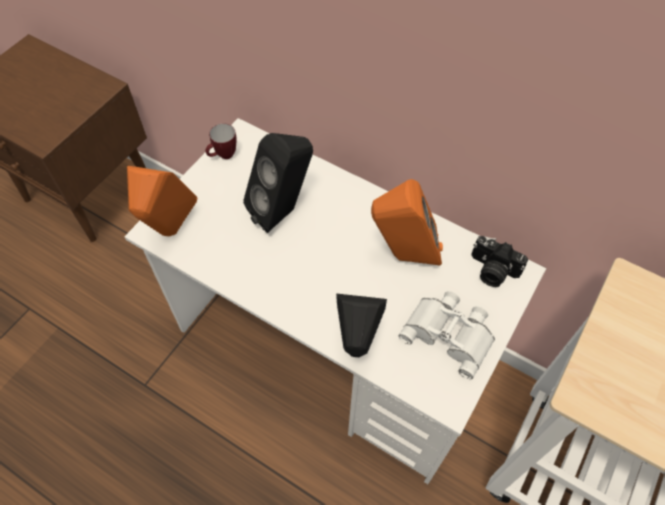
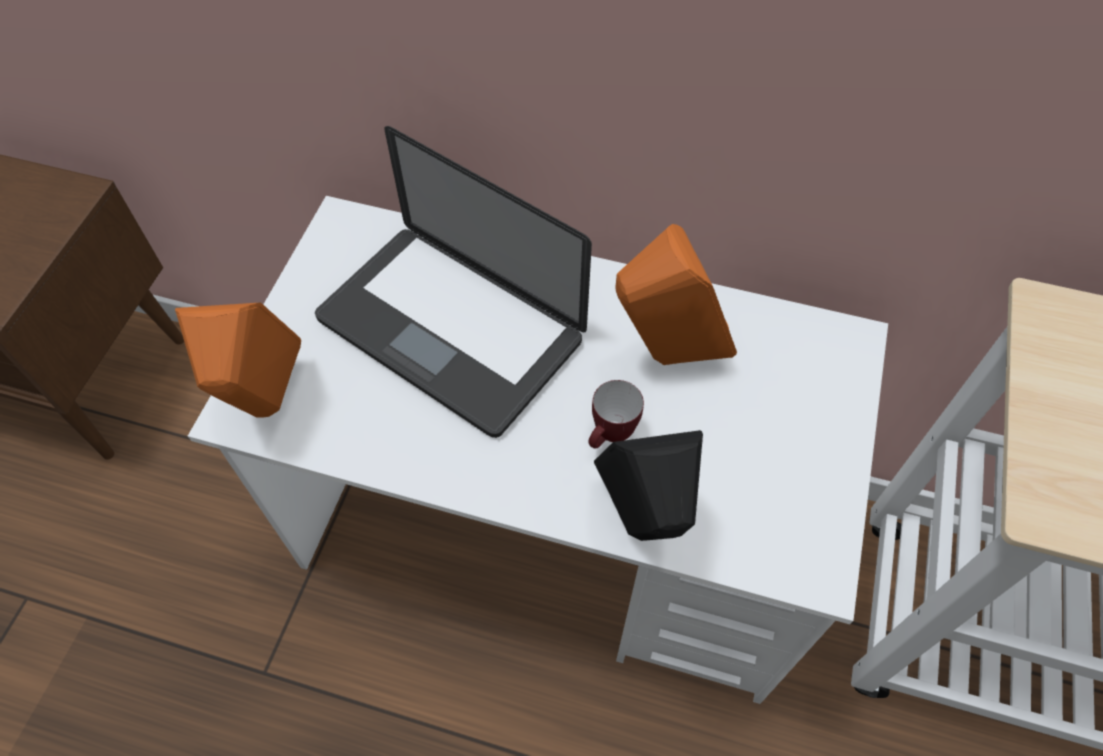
camera: 15 degrees left, 0 degrees up
(223, 156) = (321, 263): mug -> mug (610, 437)
(283, 211) = (450, 330): black speaker -> laptop
(450, 333) = (780, 461): white binoculars -> none
(492, 271) = (810, 347): camera -> none

